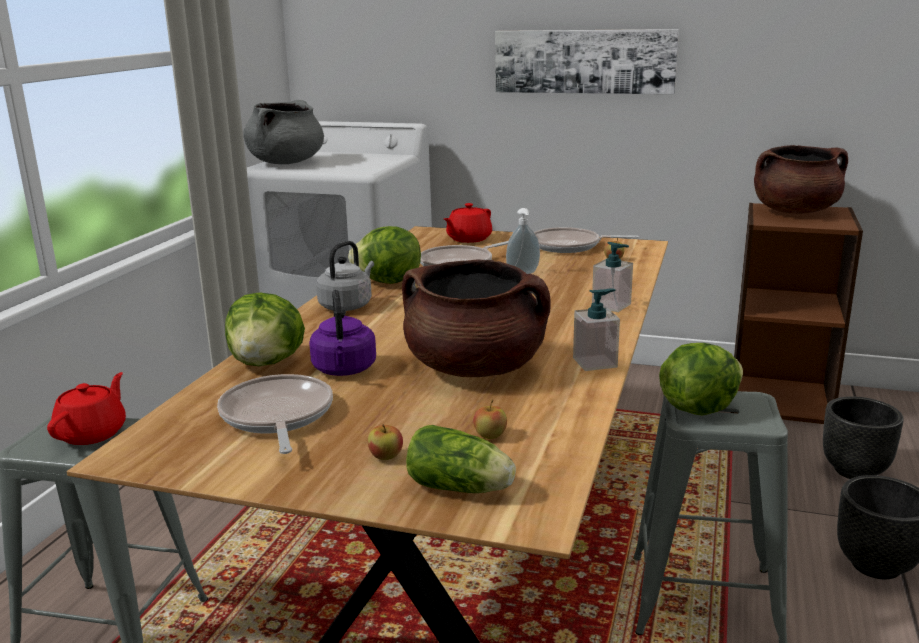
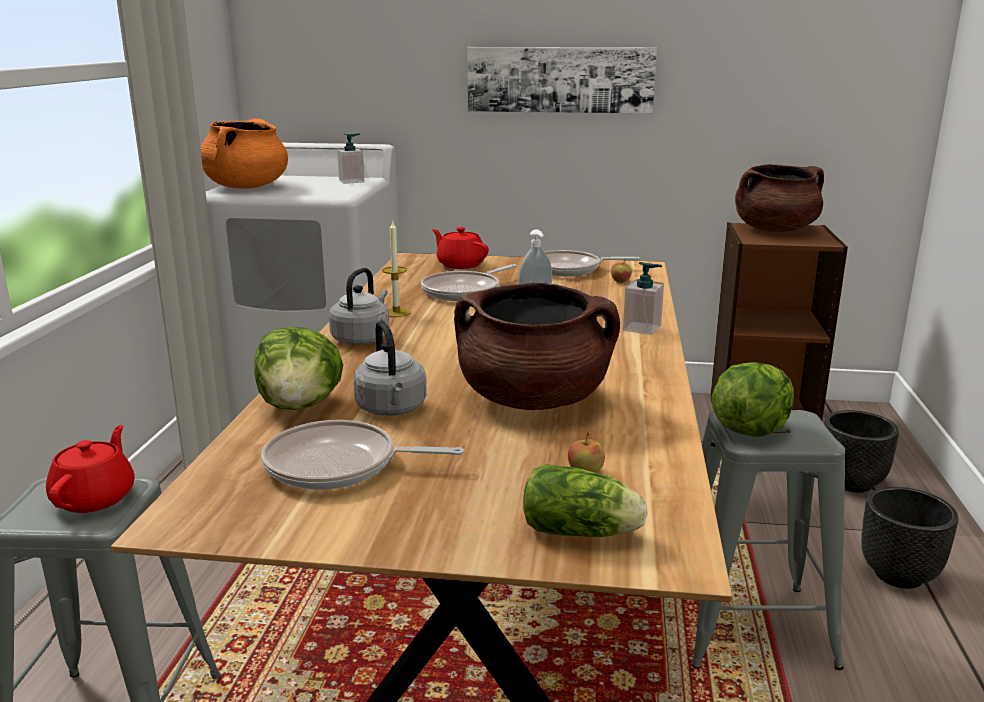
camera: 10 degrees left, 0 degrees up
(277, 417) = (339, 466): frying pan -> frying pan turned 60 degrees counterclockwise
(286, 163) = (247, 187): grey cooking pot -> orange cooking pot
(344, 370) = (392, 409): purple kettle -> grey kettle
(386, 457) = (483, 503): apple -> none
(388, 282) = (396, 312): lettuce -> candle
(468, 239) = (460, 265): red teapot -> red teapot turned 105 degrees clockwise
(595, 362) = (655, 388): soap dispenser -> soap dispenser (351, 181)

